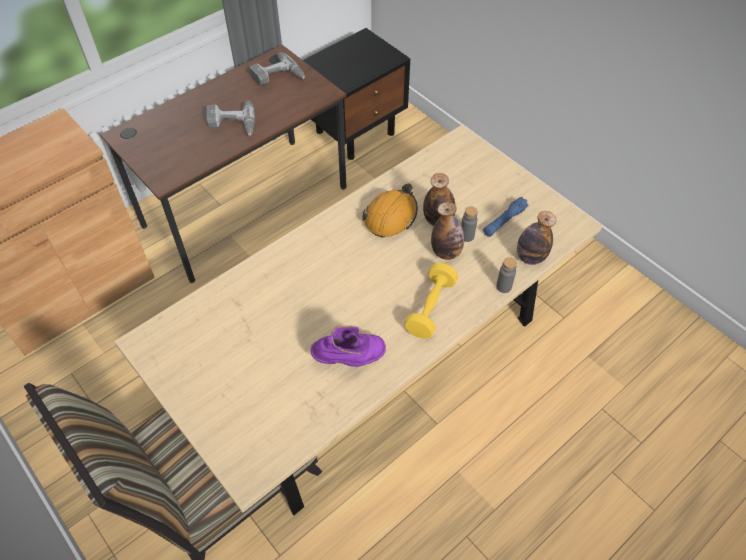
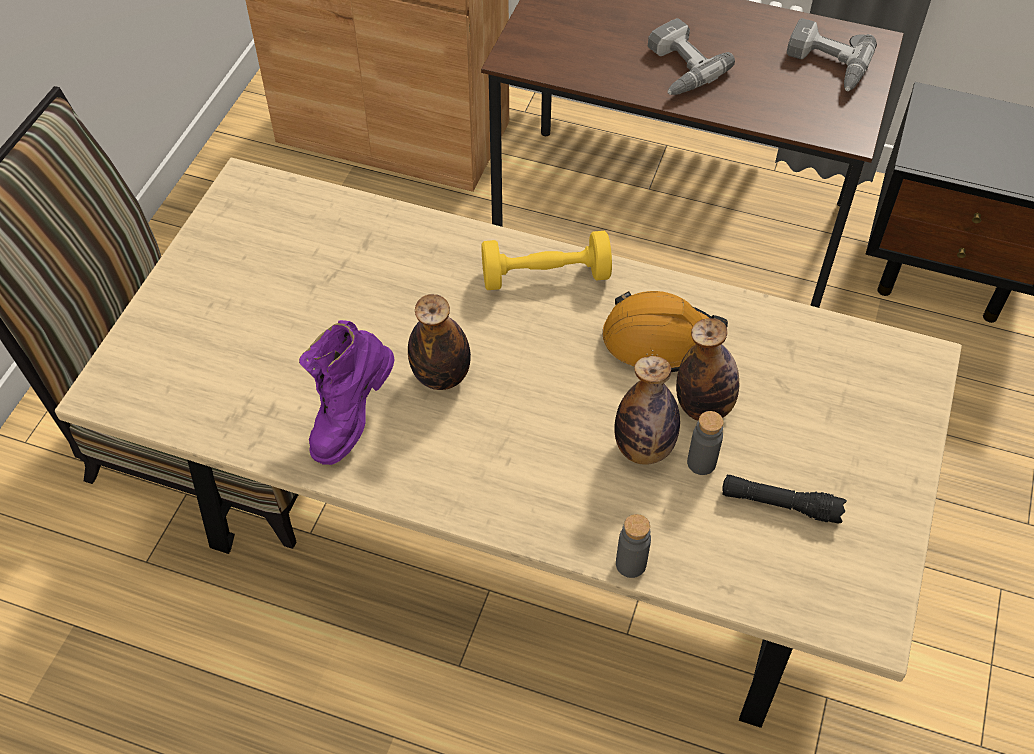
camera: 60 degrees right, 0 degrees up
(350, 359) = (350, 417): purple boot -> purple boot turned 75 degrees clockwise
(430, 308) = (512, 477): yellow dumbbell -> yellow dumbbell (545, 276)
(504, 221) = (780, 504): blue flashlight -> black flashlight
(530, 257) = (727, 579): bottle -> bottle (441, 376)

